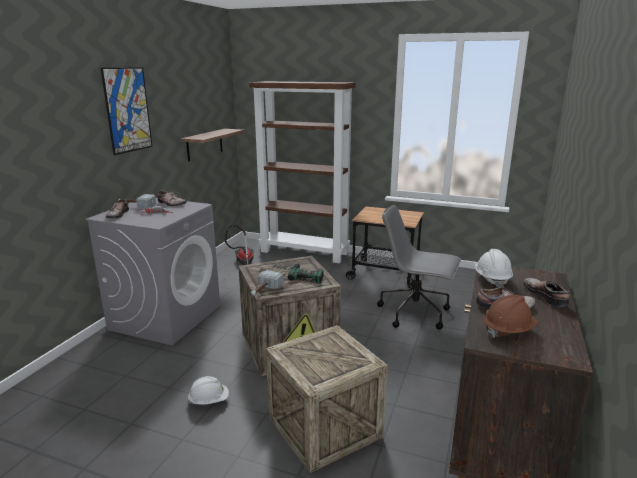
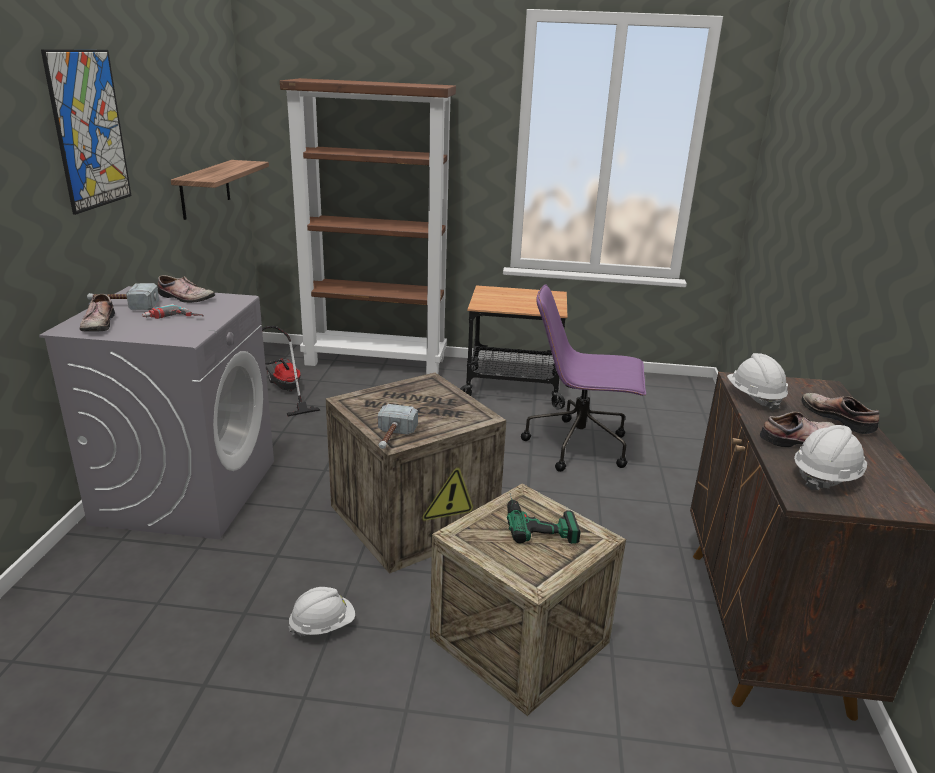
camera: 15 degrees left, 5 degrees up
(307, 274) = (445, 404): power drill -> power drill (538, 521)
(415, 313) = (579, 446): grey office chair -> purple office chair
(508, 331) = (825, 477): brown hard hat -> white hard hat

